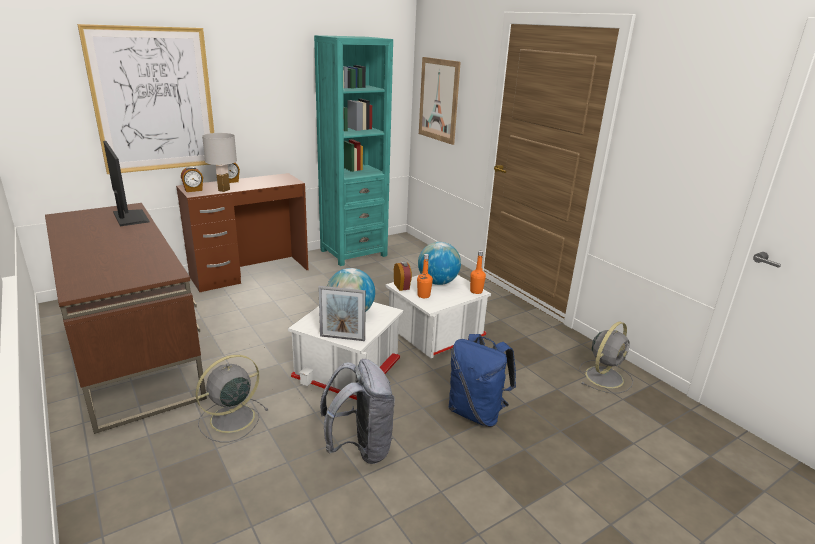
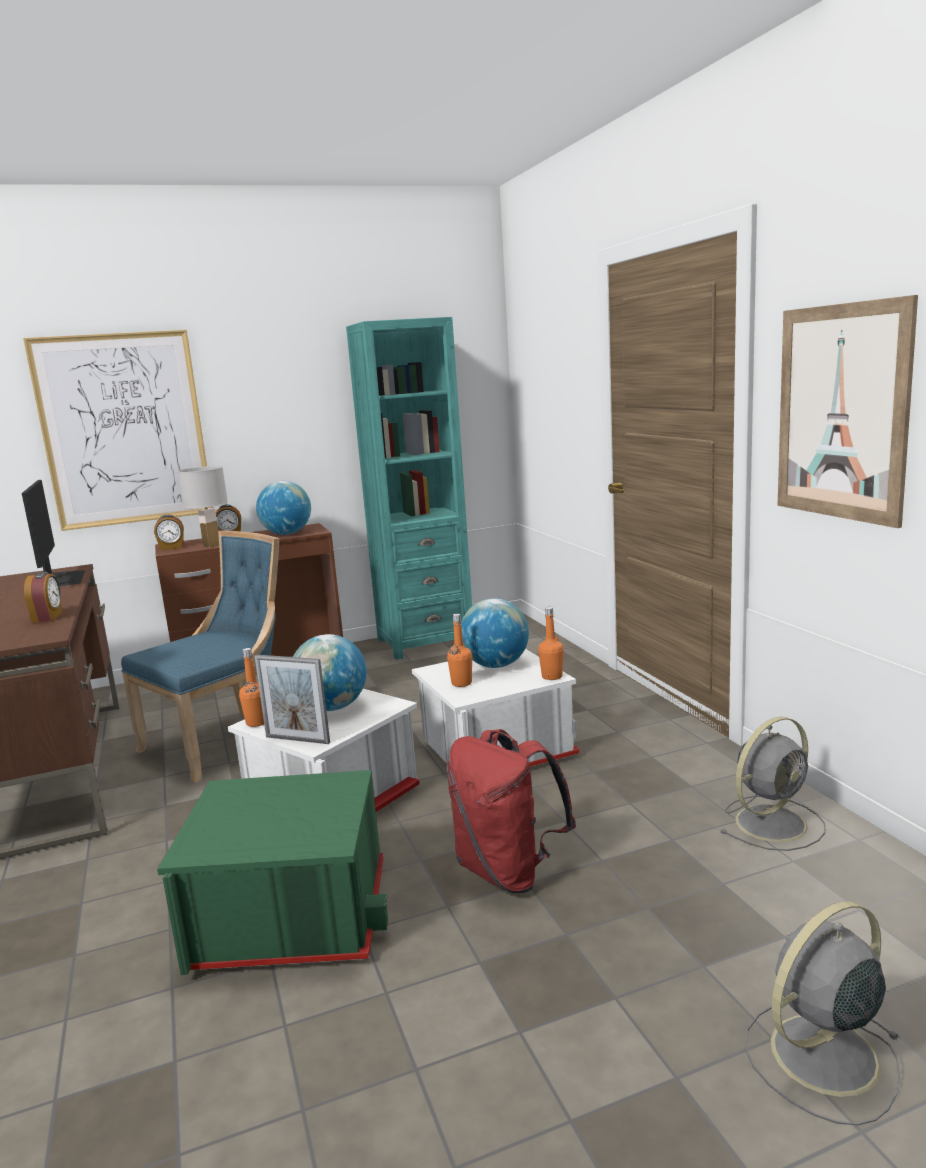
camera: 15 degrees right, 10 degrees down
(230, 419) = (124, 863): grey fan -> grey fan (821, 1056)
(252, 327) = (224, 741): none -> blue chair
(272, 182) = (287, 534): none -> globe
(306, 325) = (257, 722): none -> orange bottle
(360, 448) = (290, 915): grey backpack -> green storage box
(402, 286) = (435, 671): alarm clock -> alarm clock (48, 617)
(438, 100) = (539, 401): picture -> picture (841, 412)
(476, 413) = (508, 871): blue backpack -> red backpack

